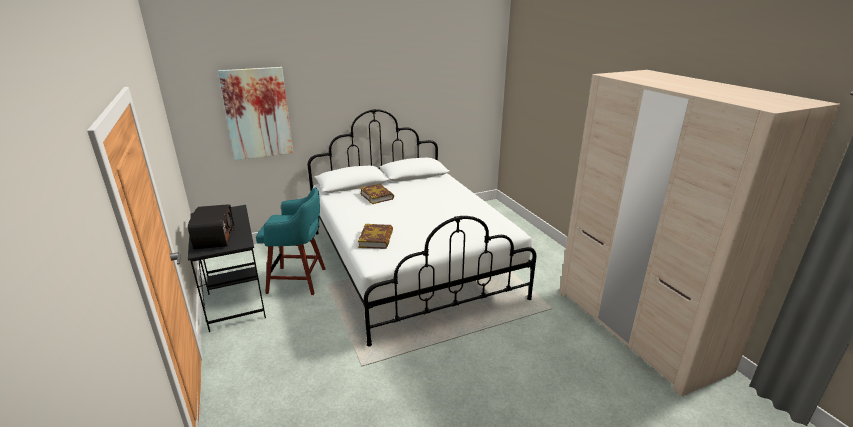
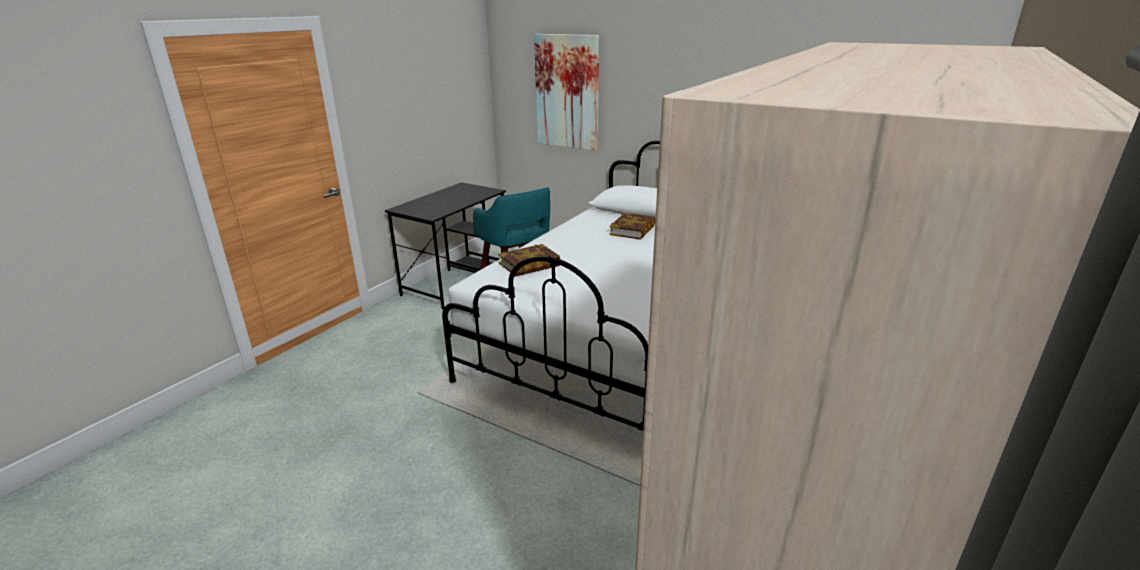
camera: 55 degrees right, 0 degrees up
(214, 238) = (427, 204): radio -> none

